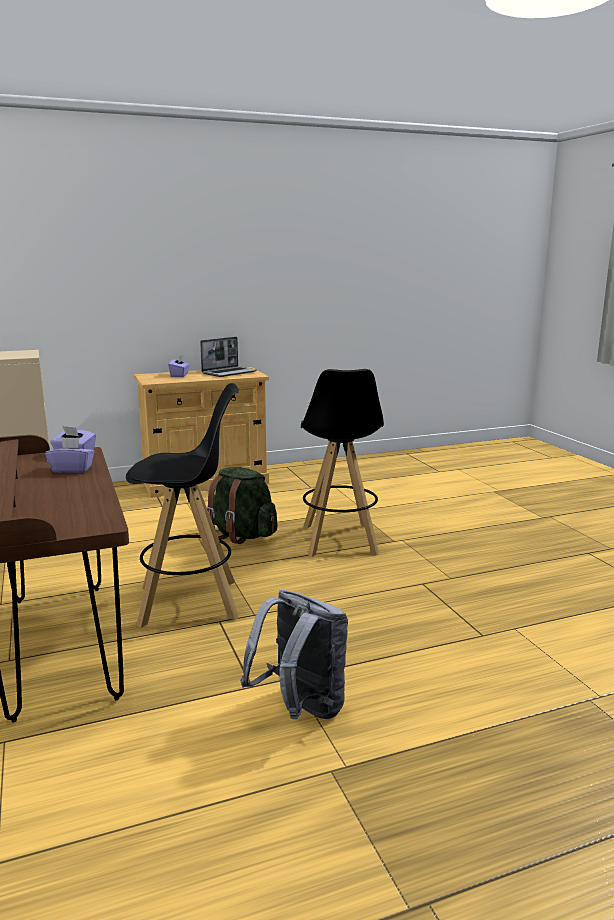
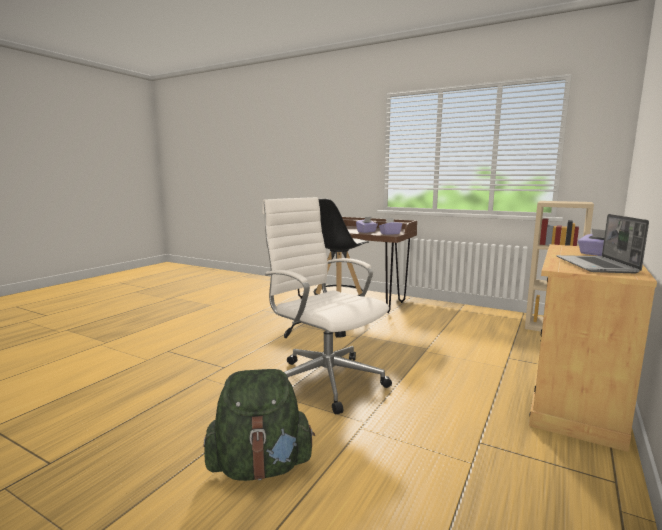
camera: 140 degrees right, 5 degrees down
(241, 535) = (397, 357): green backpack -> green backpack (260, 467)
(300, 709) = (236, 310): grey backpack -> none
(339, 540) = (325, 379): black stool -> white office chair

